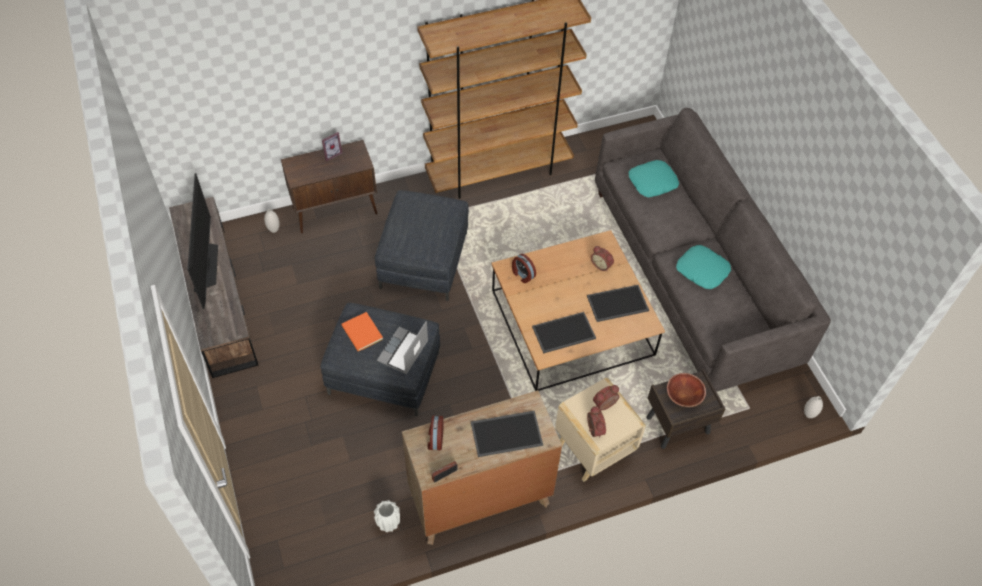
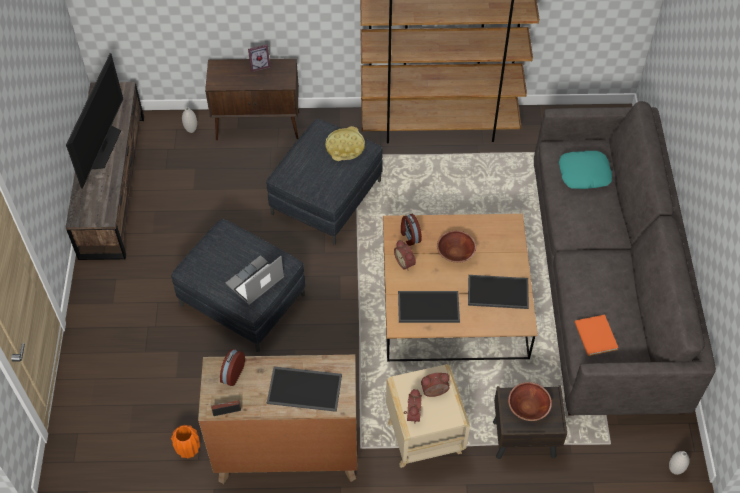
camera: 20 degrees right, 0 degrees up
(362, 333) = (222, 253): orange book -> orange book (595, 337)
(388, 524) = (188, 450): white vase -> orange vase
(435, 209) = (345, 147): none -> yellow tray
(568, 279) = (455, 253): none -> brown bowl
(601, 265) = (497, 247): alarm clock -> alarm clock (405, 262)
(702, 271) = (599, 281): turquoise pillow -> none

